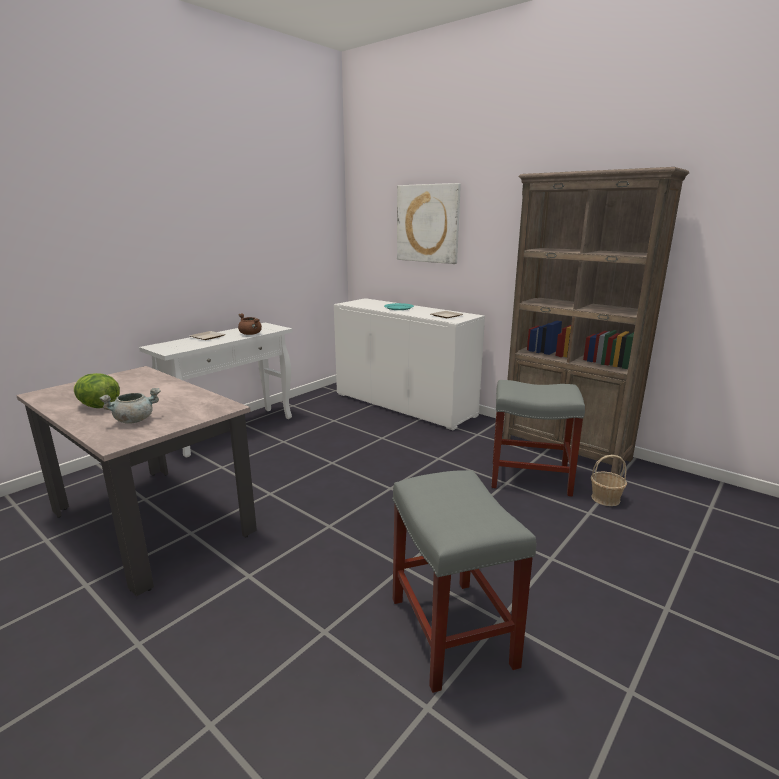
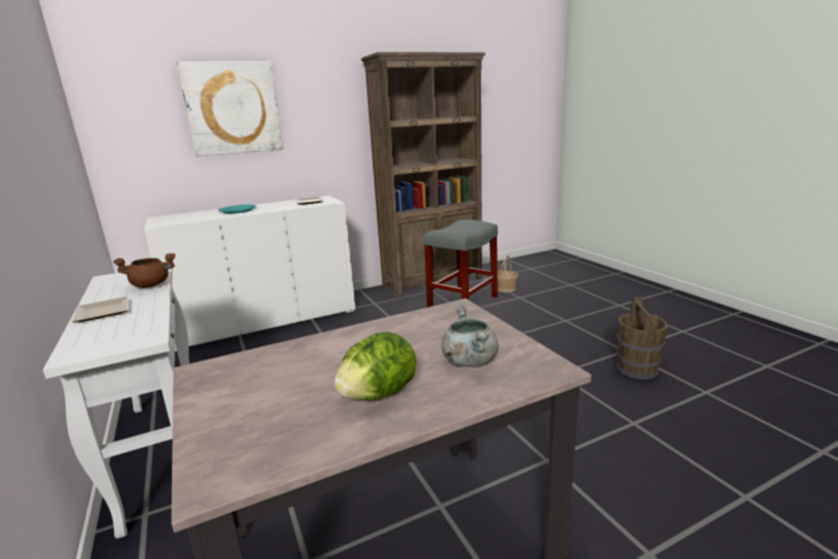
camera: 65 degrees left, 0 degrees up
(453, 632) = (636, 369): grey stool -> brown bucket

